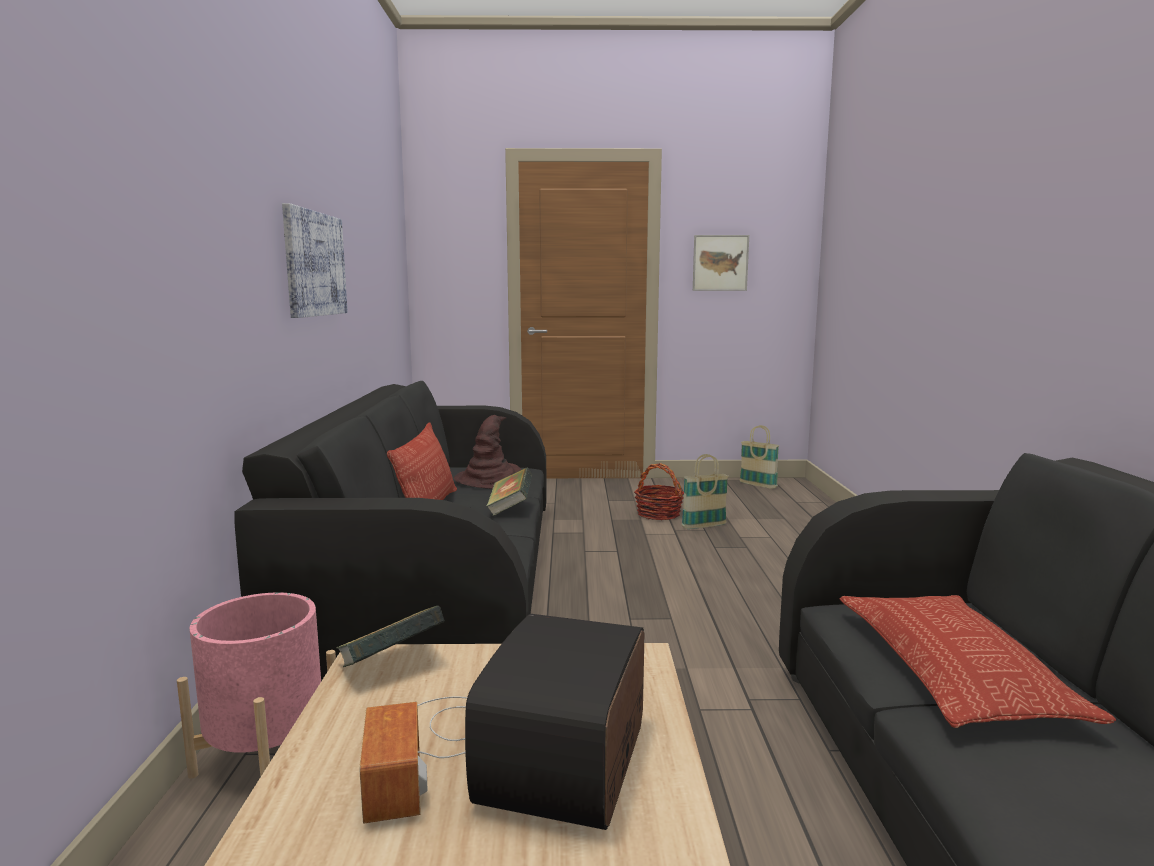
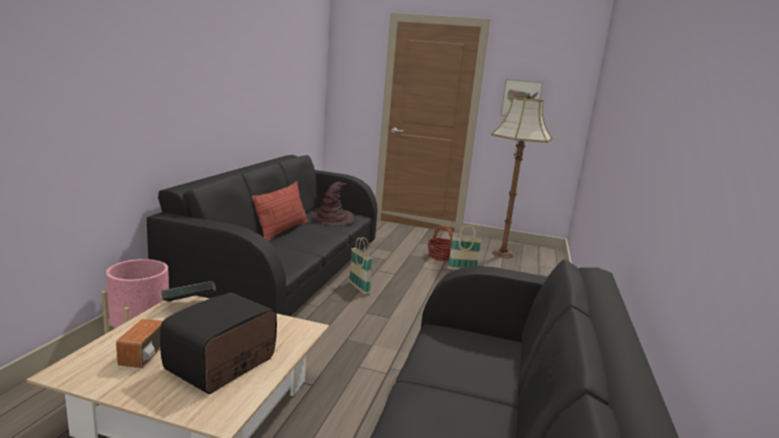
camera: 15 degrees right, 5 degrees up
(314, 264) = (232, 87): picture -> none
(510, 508) = (324, 238): book -> none
(735, 496) = (502, 254): none -> floor lamp
(758, 485) = (524, 250): basket -> basket (359, 288)
(952, 670) = (460, 373): pillow -> none

